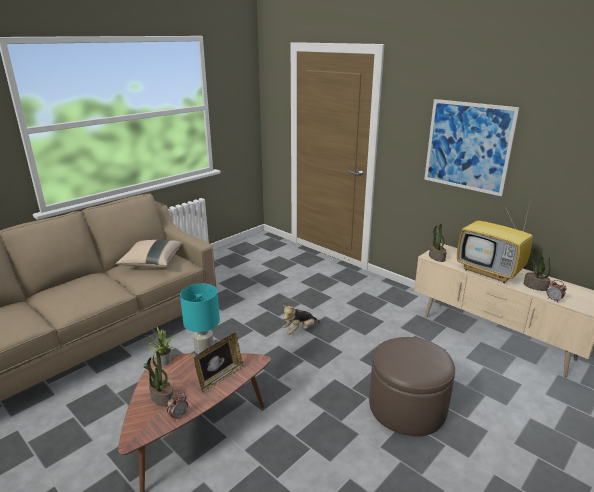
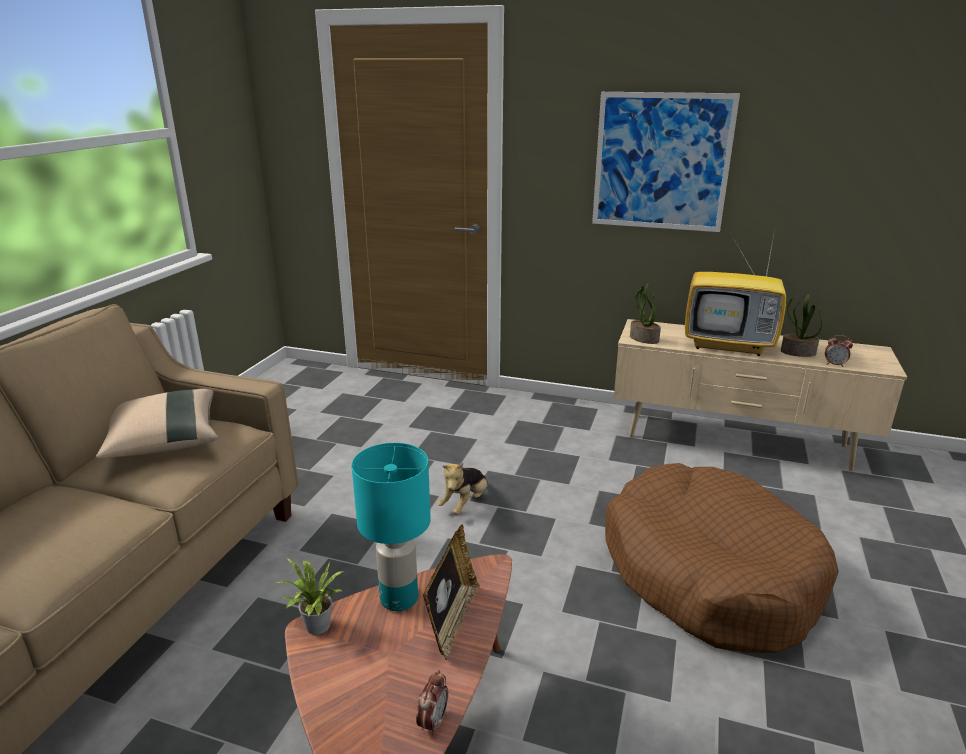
camera: 25 degrees left, 0 degrees up
(161, 398) = (369, 699): potted plant -> none
(407, 407) = (708, 573): brown ottoman -> brown dog bed

